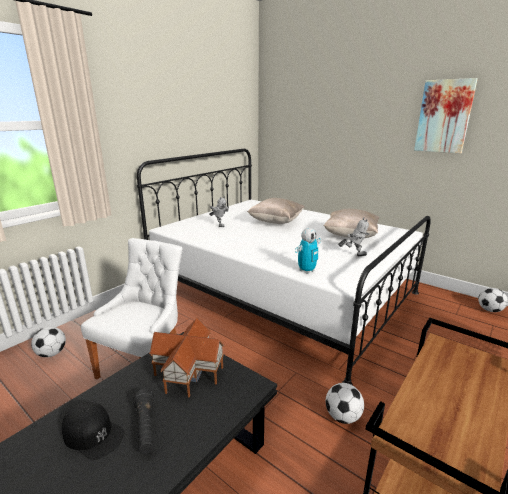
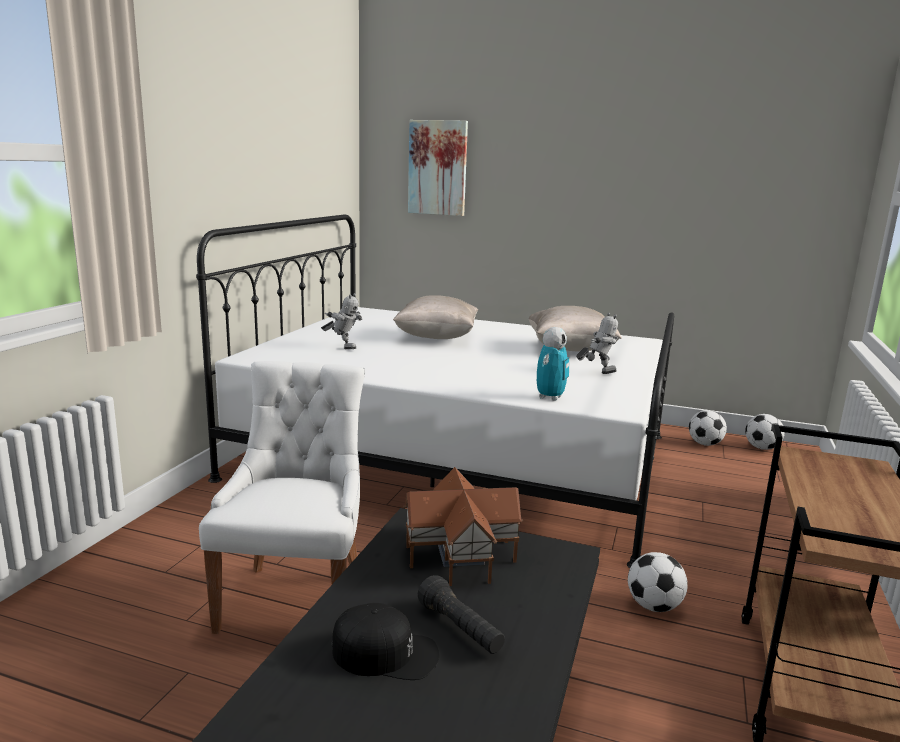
camera: 20 degrees left, 5 degrees down
(52, 353) = (85, 612): football -> football (705, 444)
(444, 116) = (675, 166): picture -> picture (438, 168)

